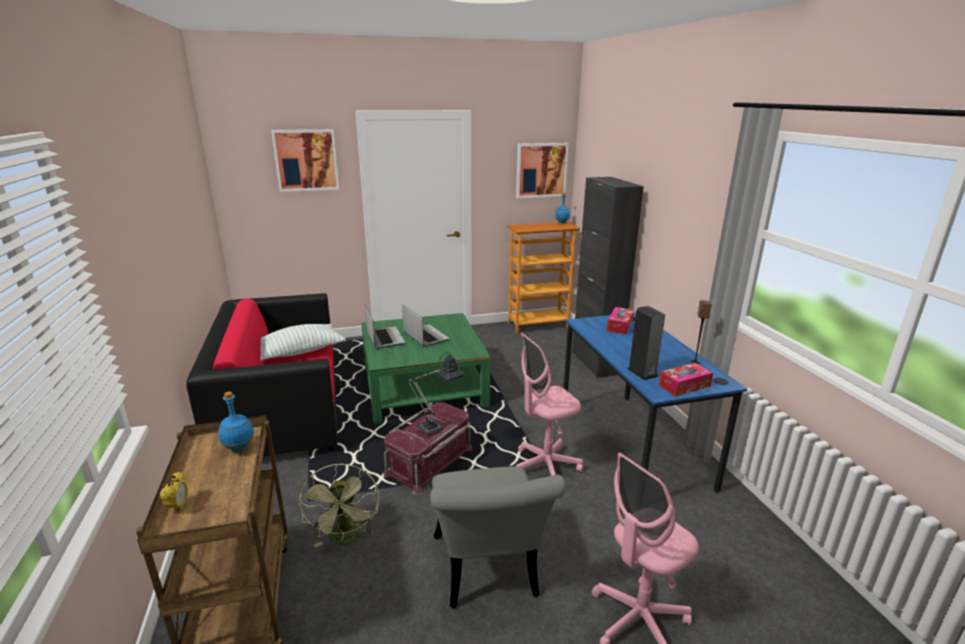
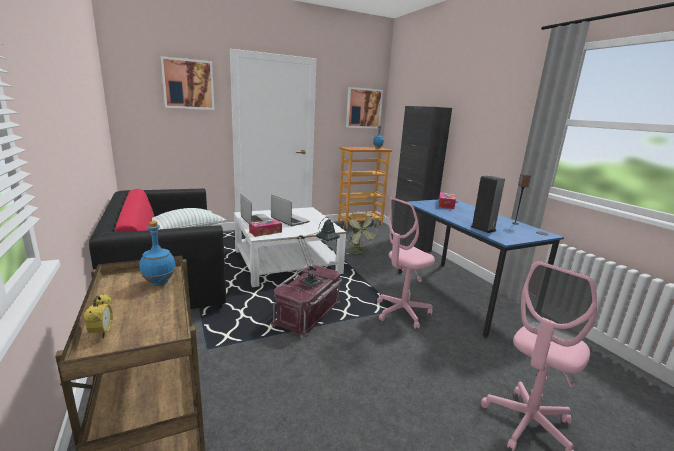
camera: 10 degrees left, 5 degrees down
(346, 539) = (251, 378): green fan -> green fan (358, 252)
(423, 386) = (286, 262): green coffee table -> white coffee table
(487, 573) = (387, 397): grey chair -> none
(684, 385) = (519, 235): tissue box -> tissue box (265, 232)

